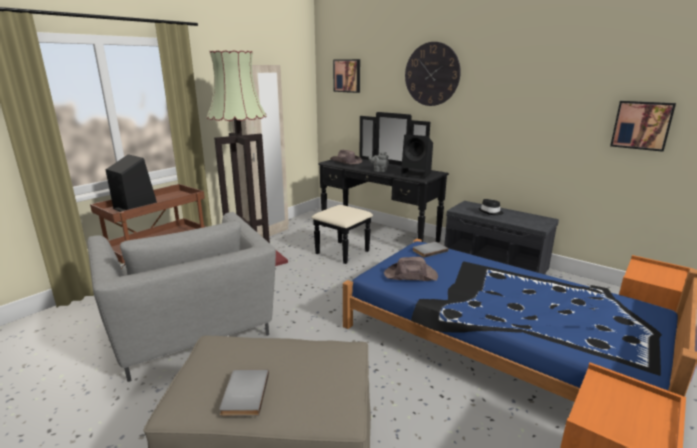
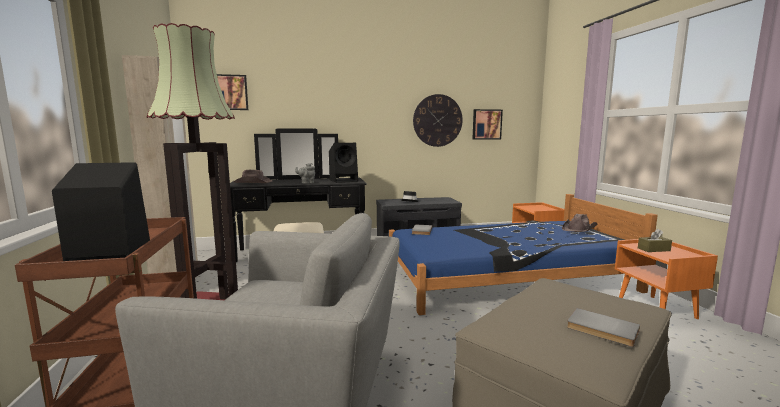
camera: 50 degrees left, 10 degrees down
(411, 276) = (451, 245): brown hat -> brown hat (579, 228)
(432, 74) = (332, 91): wall clock -> wall clock (437, 120)
(613, 402) = (653, 249): none -> brown tissue box

